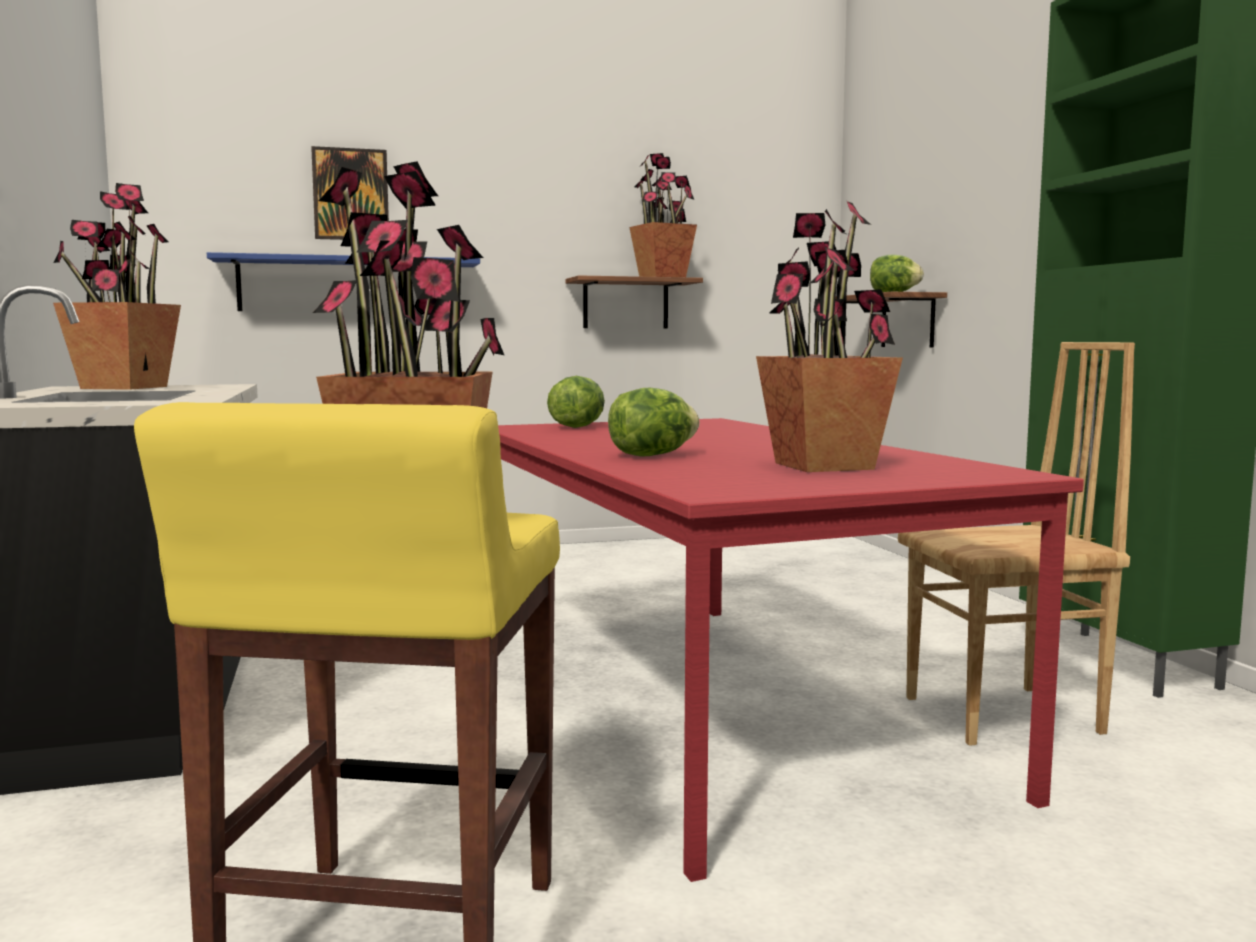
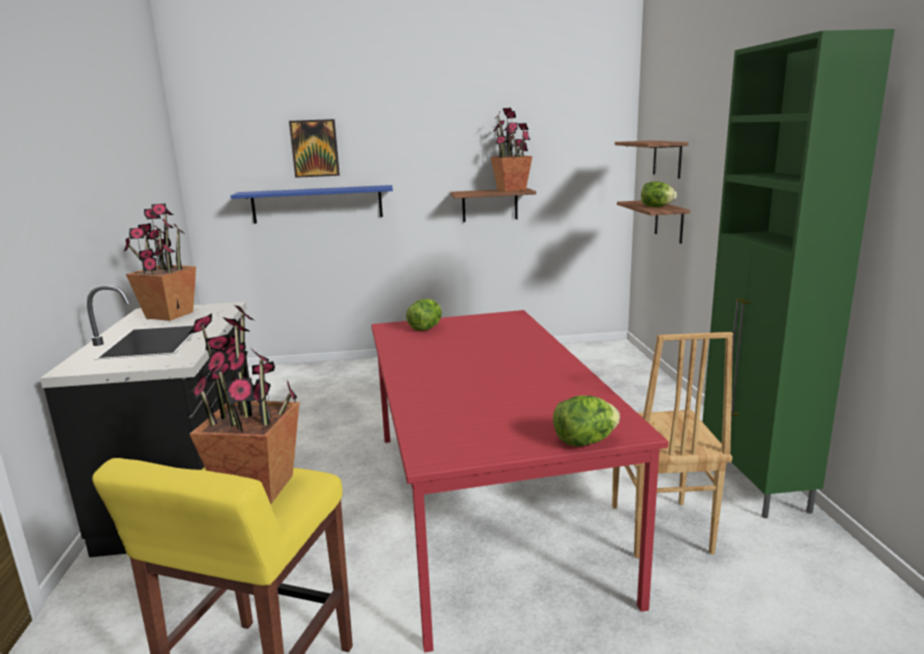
camera: 10 degrees right, 10 degrees up
(652, 456) = (436, 387): lettuce -> lettuce (584, 442)
(822, 466) = (523, 411): potted plant -> none
(900, 230) = (667, 158): none -> shelf
(1005, 716) = (658, 529): brown chair -> brown chair turned 90 degrees clockwise

